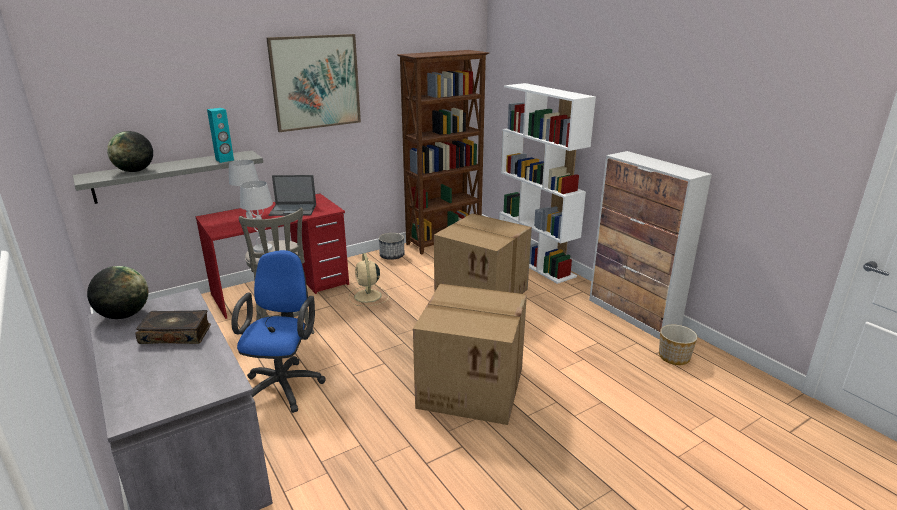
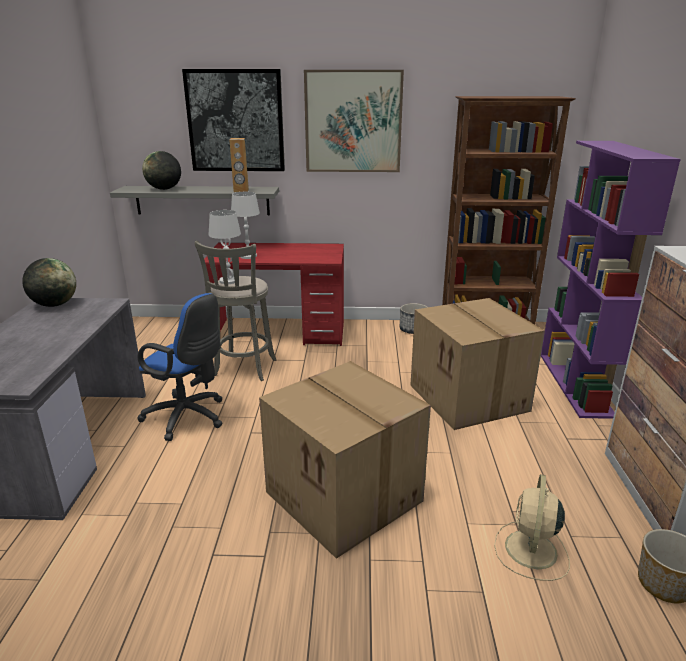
camera: 35 degrees right, 0 degrees up
(176, 334) = (58, 330): book -> none
(201, 91) = (235, 121): none -> picture
(225, 160) = (241, 191): turquoise speaker -> brown speaker
(284, 384) = (189, 418): blue office chair -> blue office chair turned 75 degrees clockwise
(293, 210) = (298, 253): laptop -> none
(368, 296) = (346, 362): beige fan -> beige fan (530, 551)
(536, 263) = (576, 384): white bookcase -> purple bookcase

